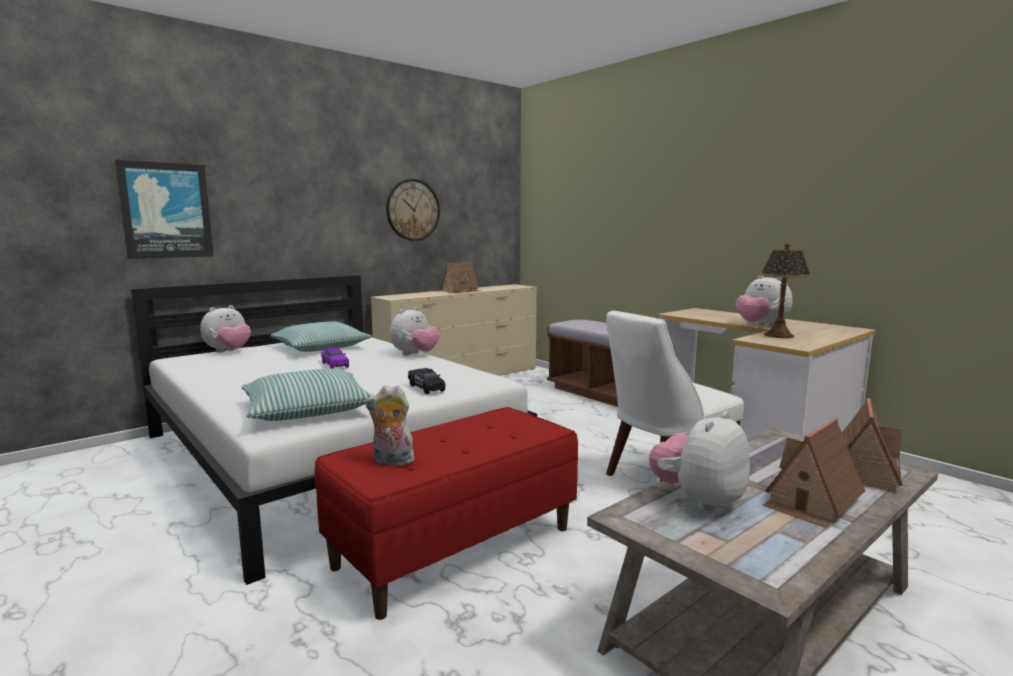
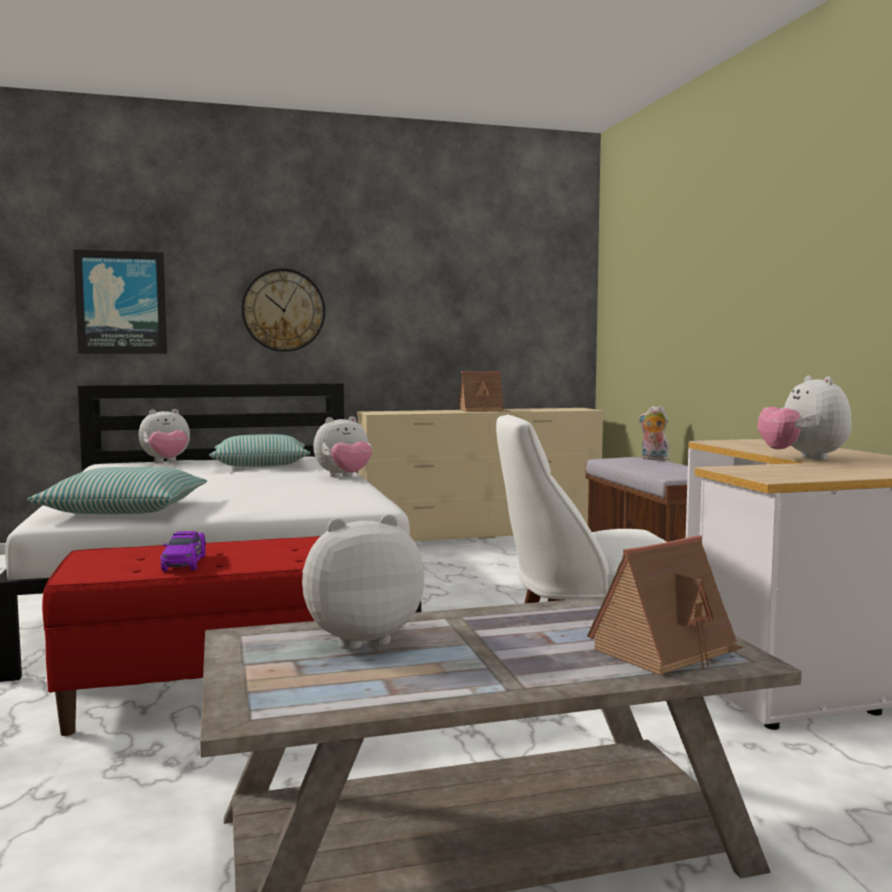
camera: 25 degrees right, 5 degrees down
(335, 365) = (236, 479): purple toy car -> purple toy car (184, 563)
(391, 461) = (126, 562): plush toy -> plush toy (653, 459)
(412, 210) = (423, 302): wall clock -> wall clock (283, 310)
(426, 388) = (279, 504): black toy car -> none
(779, 335) = (789, 468): table lamp -> none
(812, 501) = (505, 663): toy house -> none

